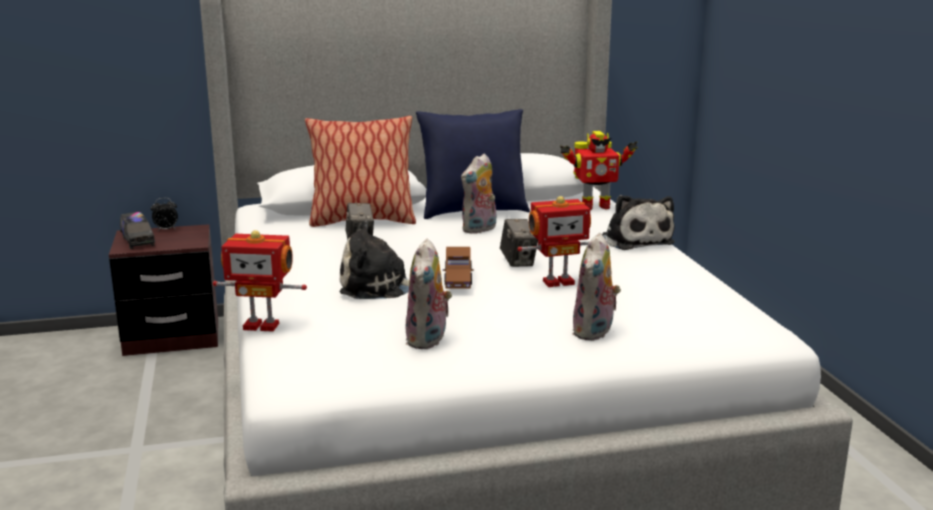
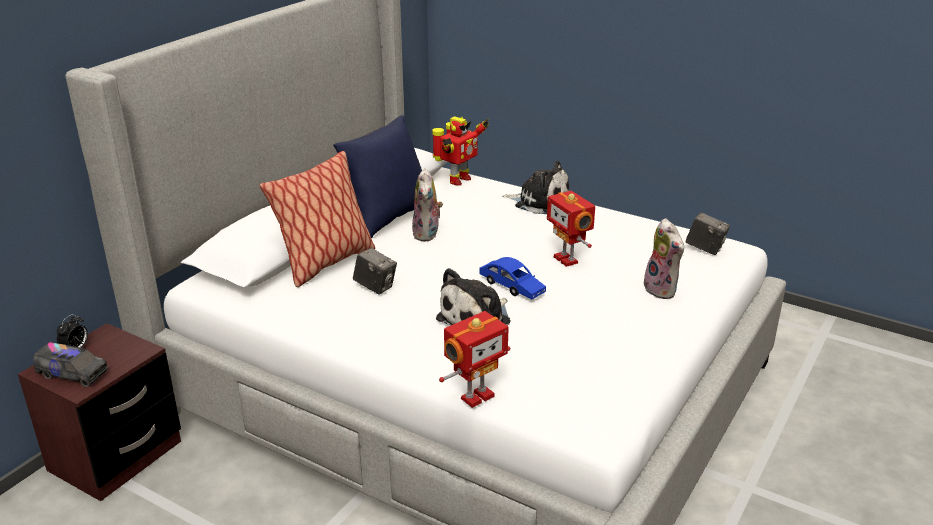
camera: 45 degrees left, 10 degrees up
(428, 340) = (598, 346): plush toy -> none
(458, 279) = (512, 287): brown toy car -> blue toy car
(518, 262) = (514, 253): camera -> camera (705, 249)
(557, 282) = (567, 259): toy robot -> toy robot turned 120 degrees clockwise

